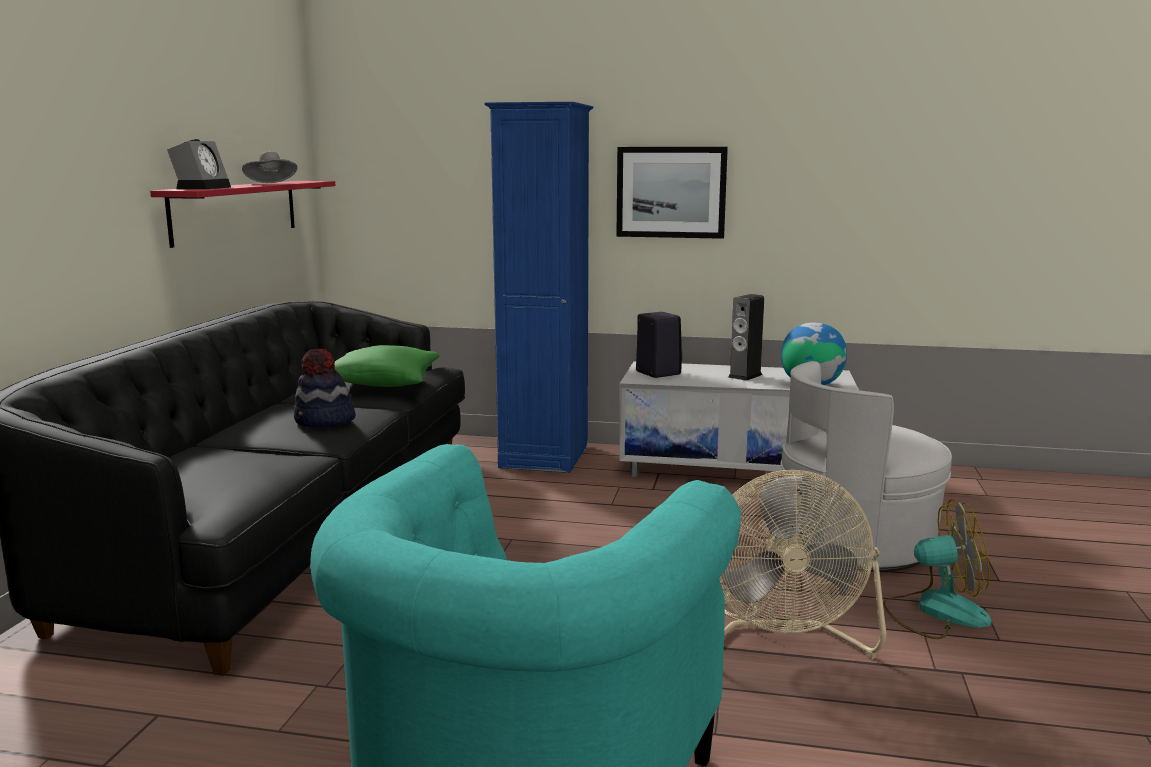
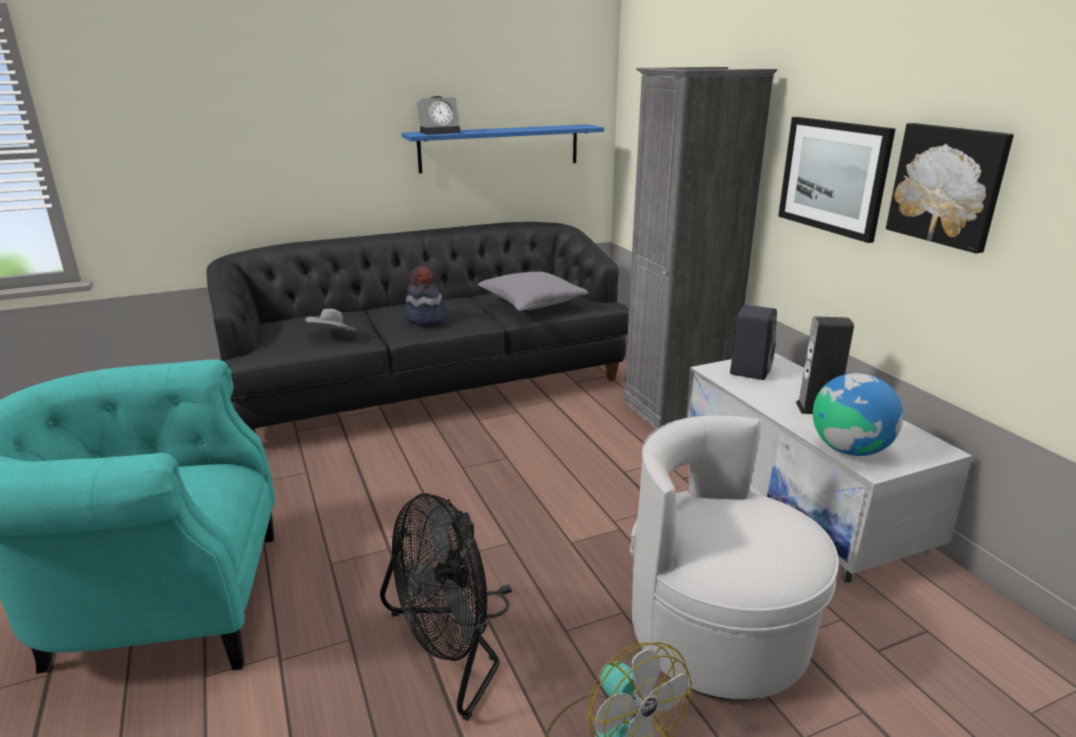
camera: 55 degrees right, 10 degrees up
(236, 210) = (500, 148): red shelf -> blue shelf
(272, 184) = (522, 129): grey hat -> grey hat (332, 335)
(382, 383) = (532, 303): green pillow -> grey pillow
(545, 456) = (676, 409): blue cabinet -> grey cabinet
(775, 639) = (454, 644): beige fan -> black fan
(783, 182) = (948, 185): none -> picture

